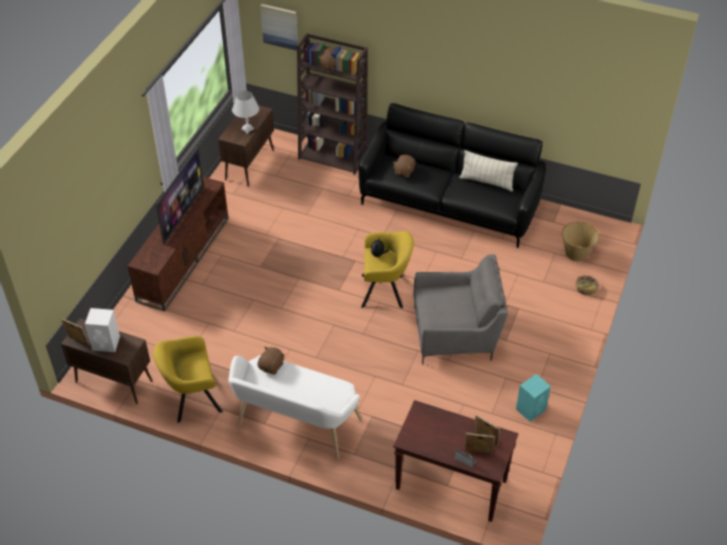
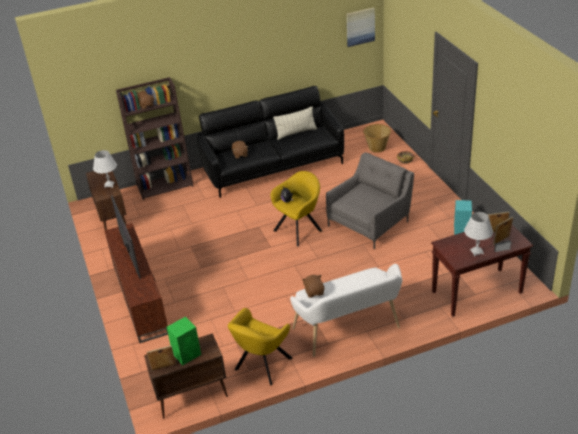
camera: 40 degrees left, 10 degrees down
(107, 343) = (187, 354): white speaker -> green speaker
(280, 26) = (91, 95): picture -> picture (360, 26)
(438, 444) = (476, 252): none -> white table lamp

